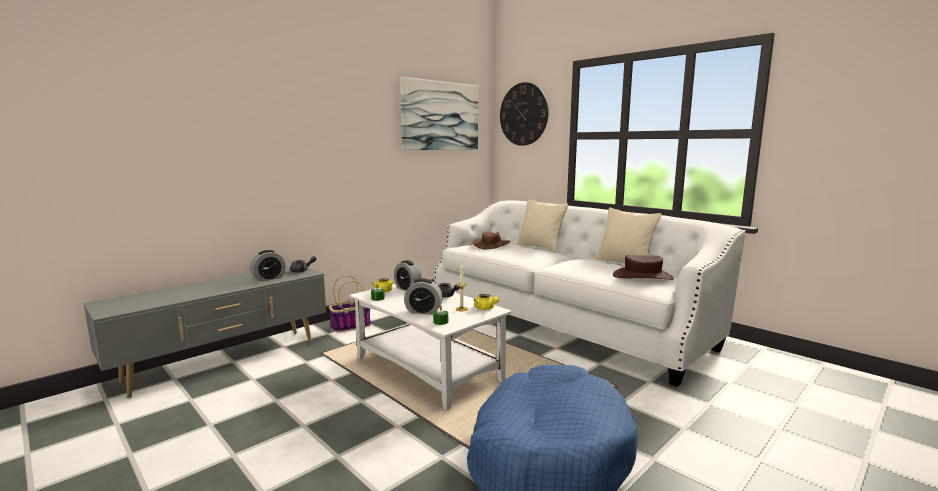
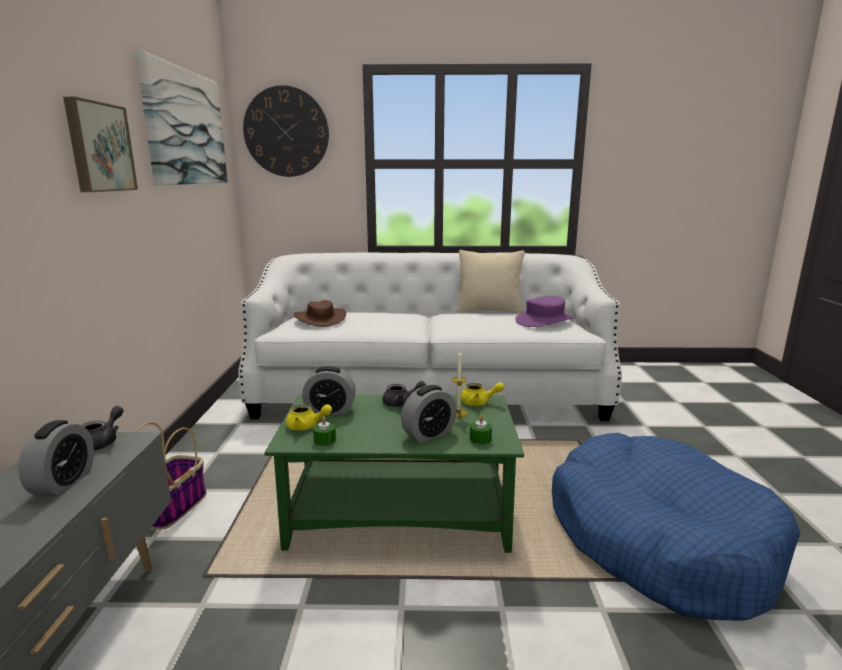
camera: 45 degrees left, 5 degrees up
(359, 130) = (99, 147): none -> picture
(429, 370) = (401, 514): white coffee table -> green coffee table
(540, 247) = (372, 310): beige pillow -> none
(642, 276) = (544, 320): brown hat -> purple hat

